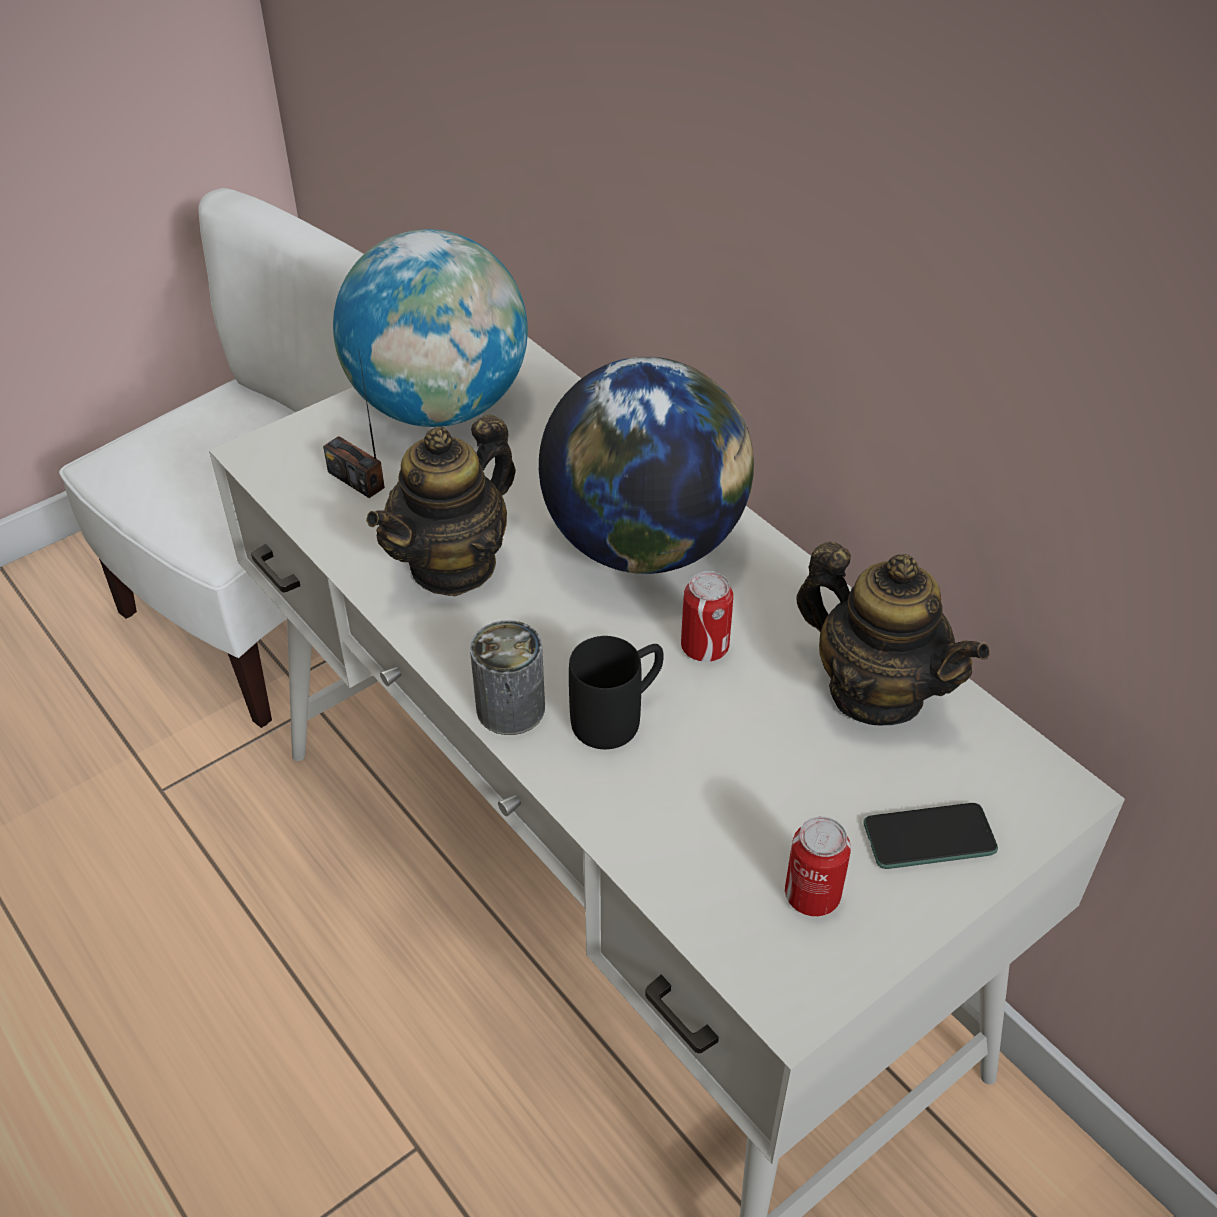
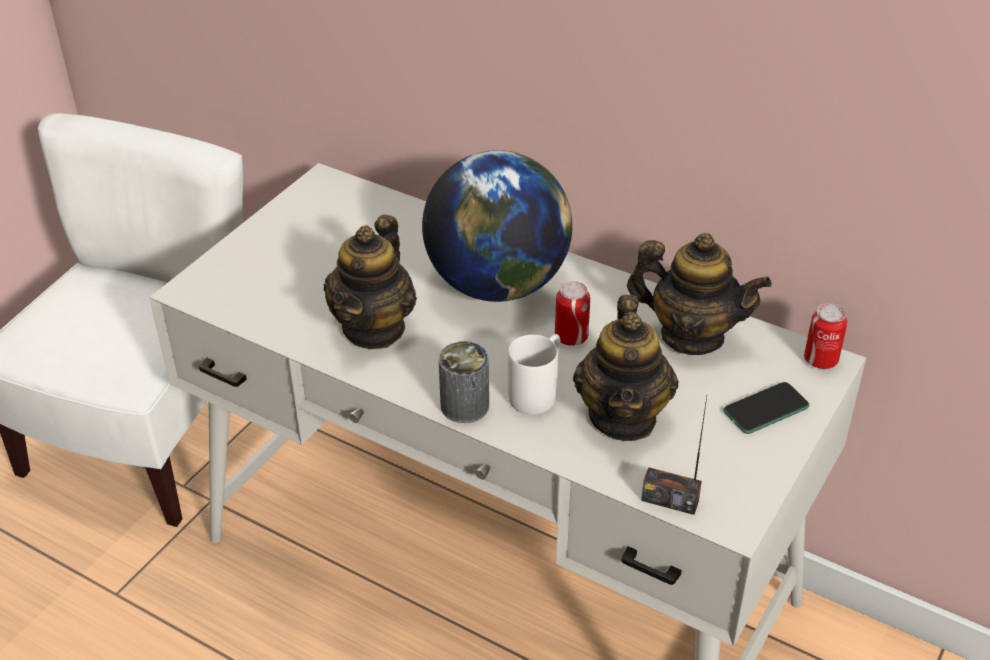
camera: 20 degrees left, 5 degrees down
(356, 479) = (272, 290): radio -> radio (670, 500)
(439, 407) = (305, 230): globe -> none
(619, 715) = (538, 391): black mug -> white mug
(716, 788) = (623, 417): none -> teapot
(812, 895) = (713, 460): can -> can (820, 360)

